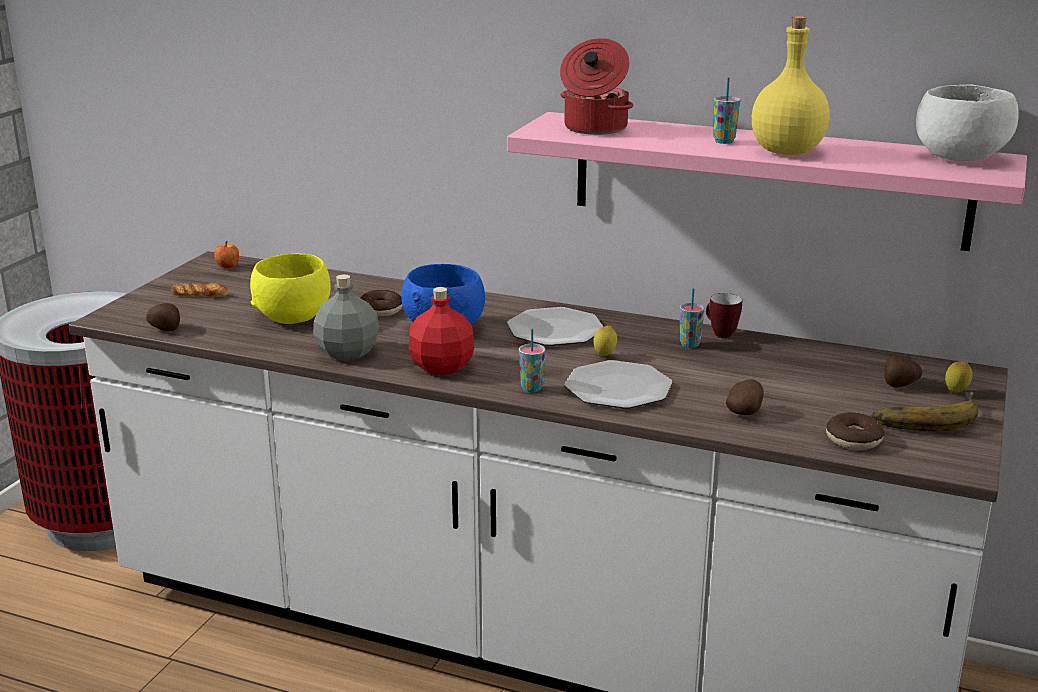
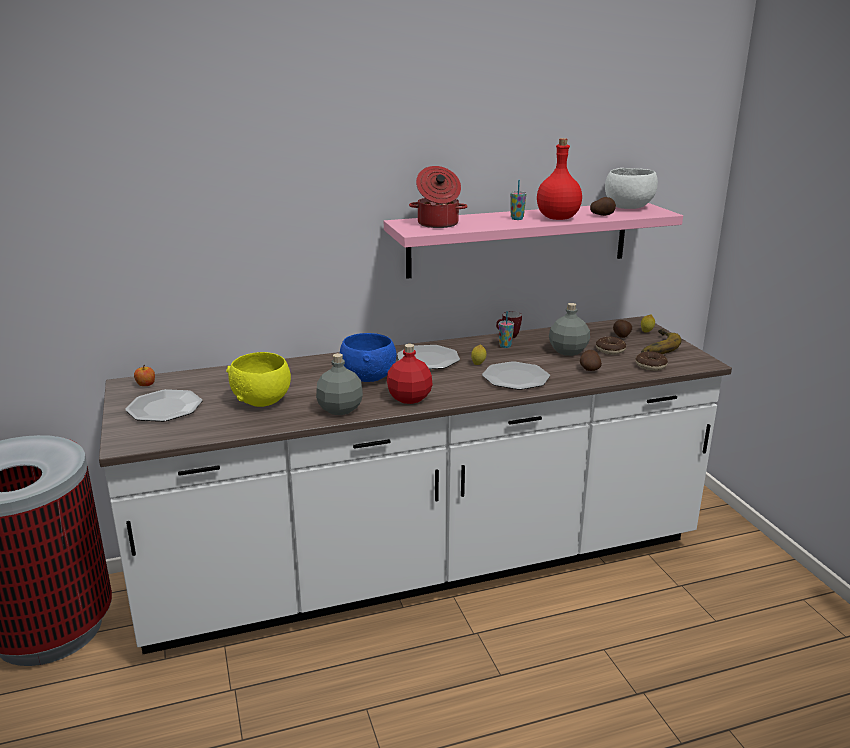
camera: 40 degrees left, 0 degrees up
(166, 329) = (187, 436): potato -> potato (602, 215)
(200, 295) = (164, 408): bread -> plate
(381, 310) = (309, 379): donut -> donut (610, 350)
(531, 388) = (477, 392): cup -> none
(766, 379) = (568, 351): none -> grey bottle
(788, 151) = (557, 218): yellow bottle -> red bottle

